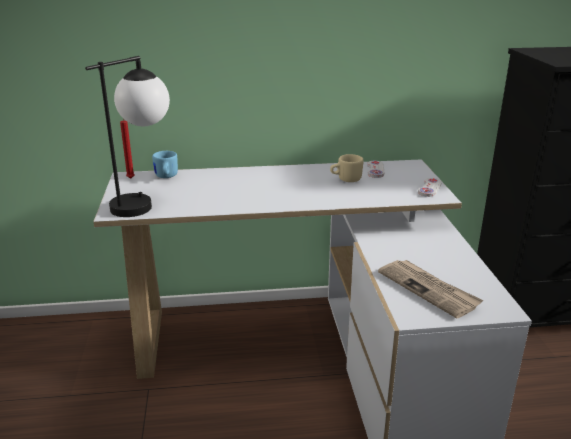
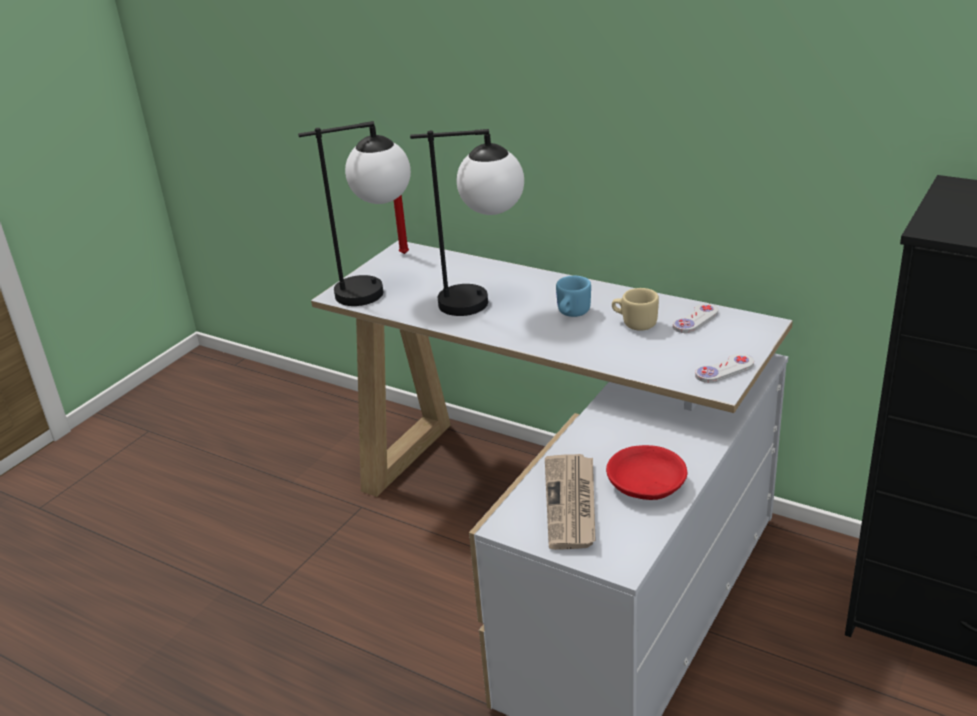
camera: 40 degrees right, 5 degrees up
(166, 177) = (440, 261): blue mug -> blue mug (571, 314)
(234, 191) = (484, 302): none -> table lamp
(450, 264) = (646, 484): none -> red bowl

